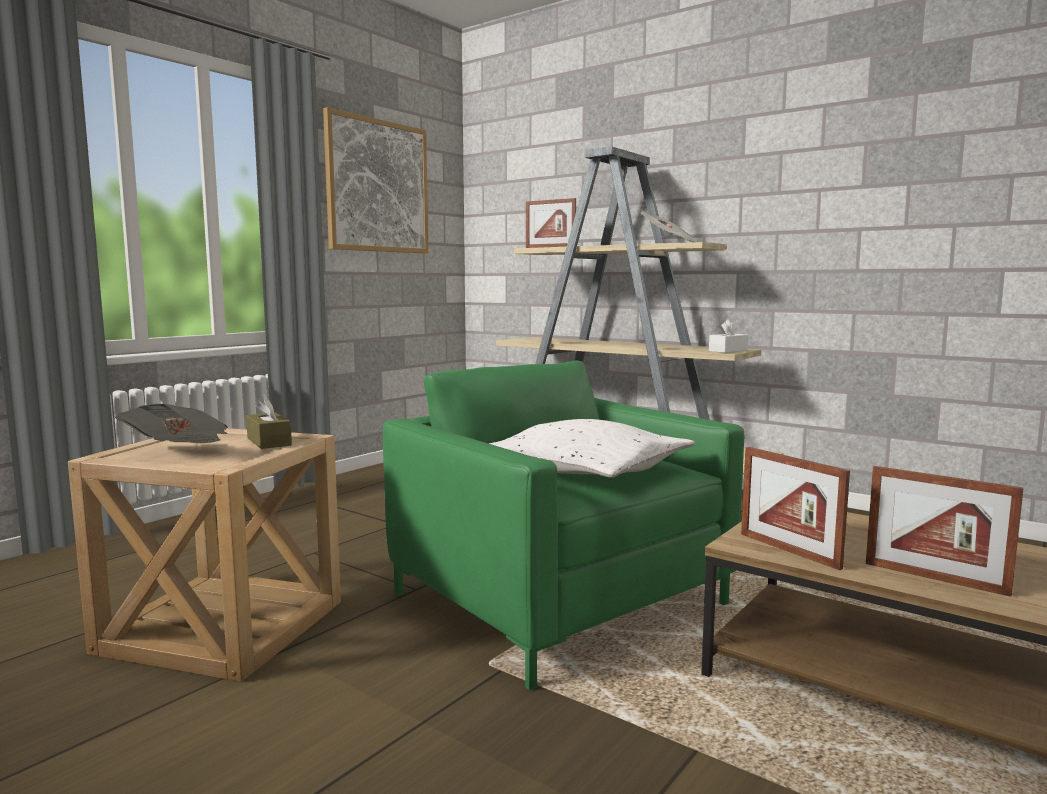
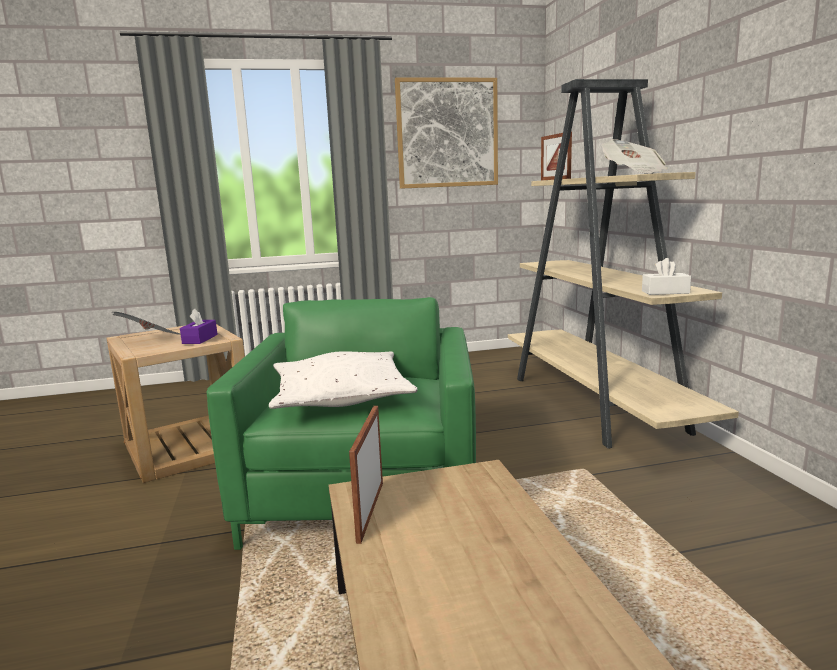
camera: 40 degrees right, 5 degrees up
(269, 442) = (200, 339): brown tissue box -> purple tissue box
(934, 578) = (405, 586): picture frame -> none

